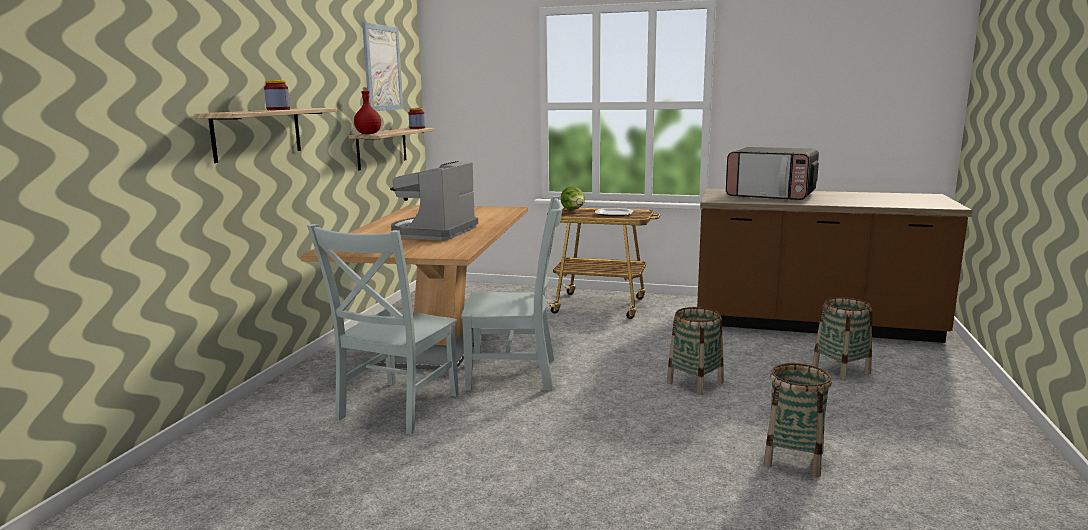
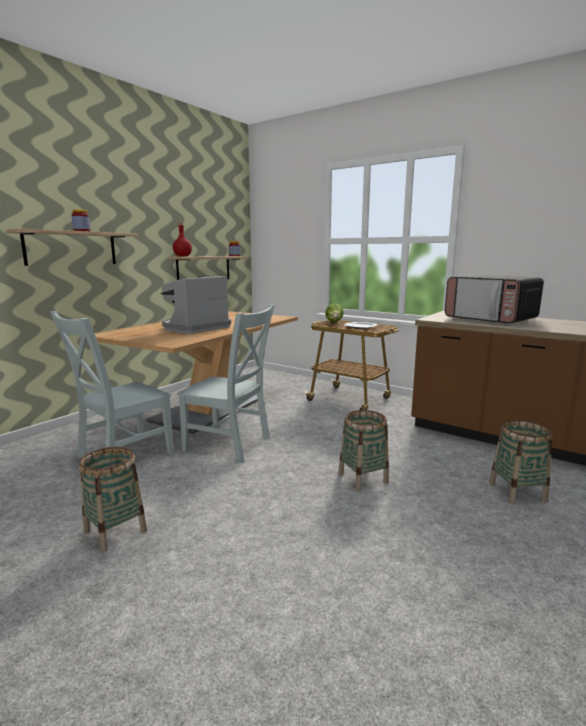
camera: 20 degrees right, 0 degrees up
(382, 68) = (207, 211): picture -> none
(793, 459) = (385, 581): basket -> basket (115, 531)

